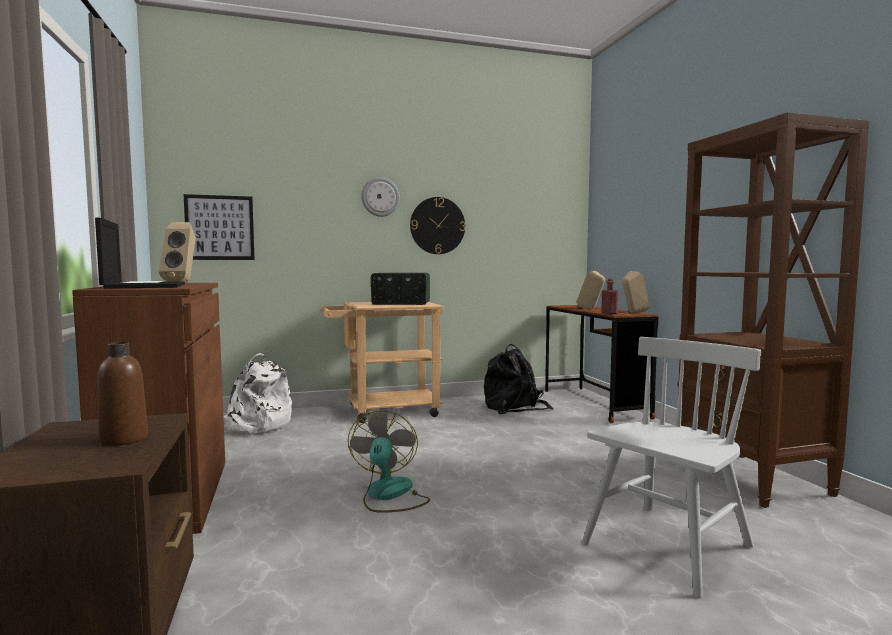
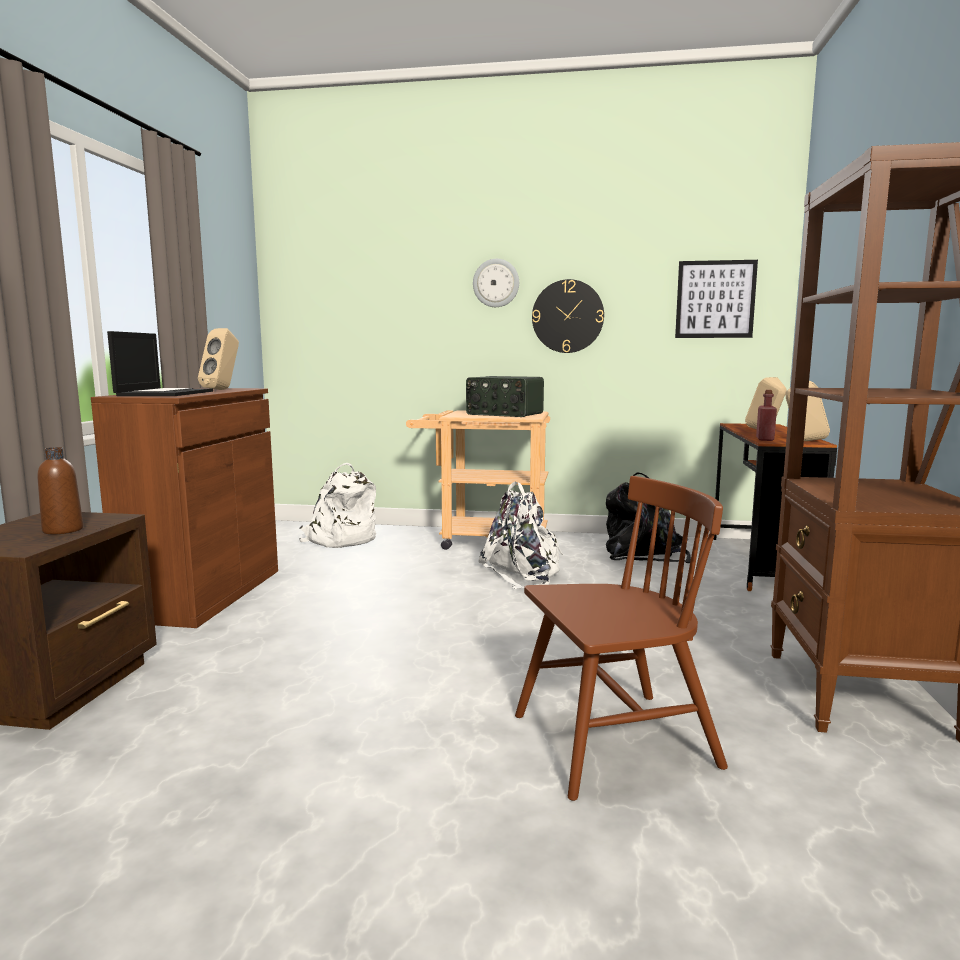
camera: 25 degrees right, 5 degrees up
(220, 227) = (324, 326): picture -> picture (715, 299)
(389, 495) = (383, 627): fan -> none
(447, 432) = (523, 572): none -> white backpack
(667, 546) = (613, 742): white chair -> brown chair

